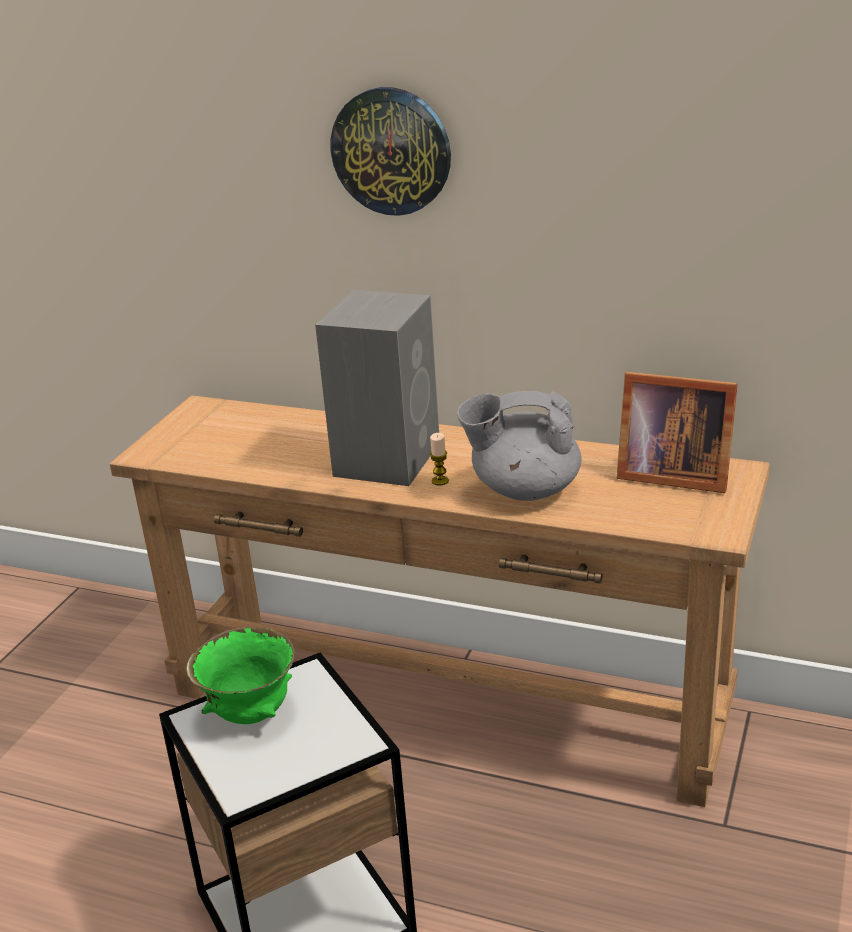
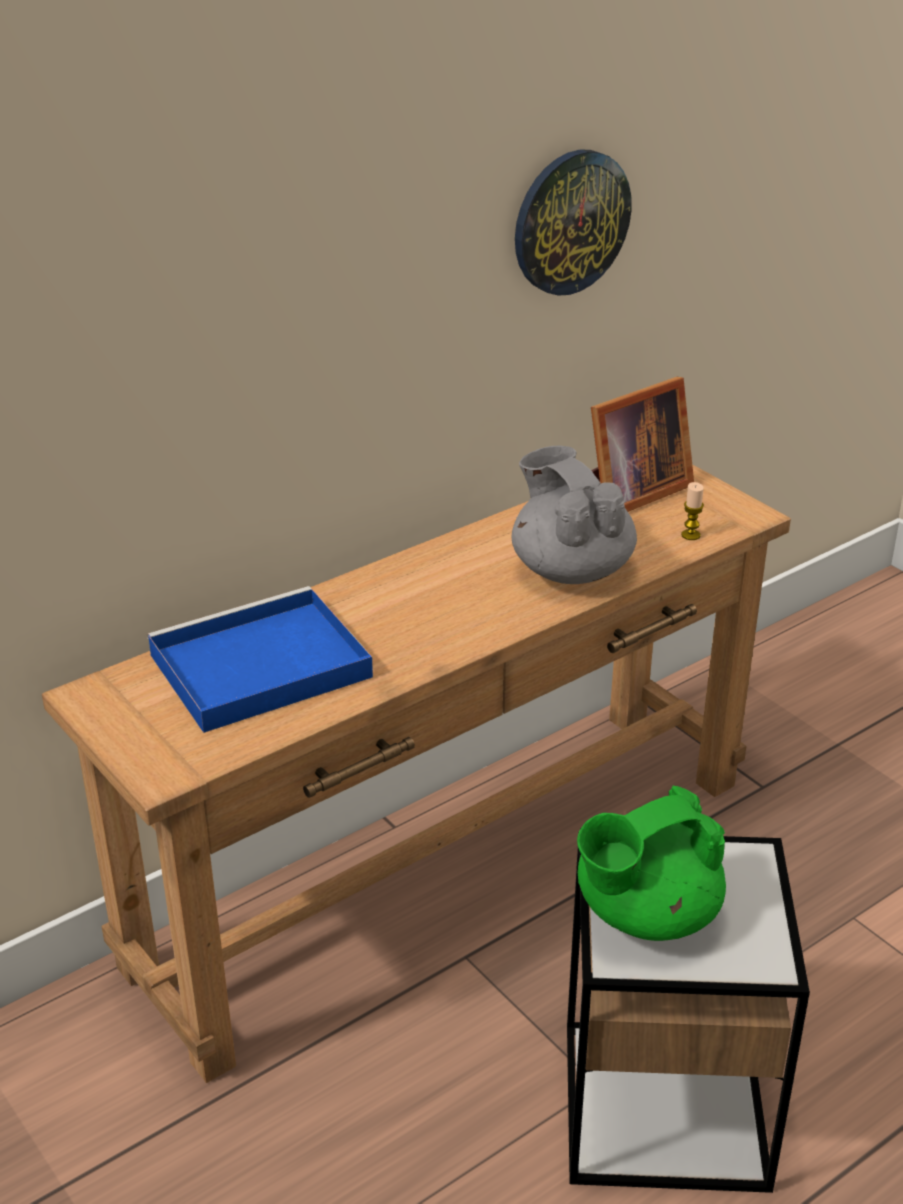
camera: 60 degrees left, 5 degrees up
(251, 714) = (645, 914): green bowl -> green teapot
(275, 437) = (256, 668): none -> blue tray
(388, 458) = (408, 616): grey speaker -> none
(391, 151) = (309, 248): wall clock -> wall clock (570, 222)
(440, 481) = (496, 604): candle -> candle (690, 535)
(524, 490) = (570, 569): grey teapot -> grey teapot turned 120 degrees clockwise

